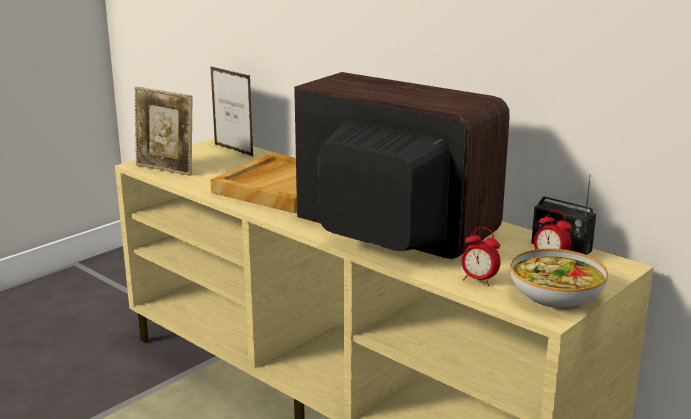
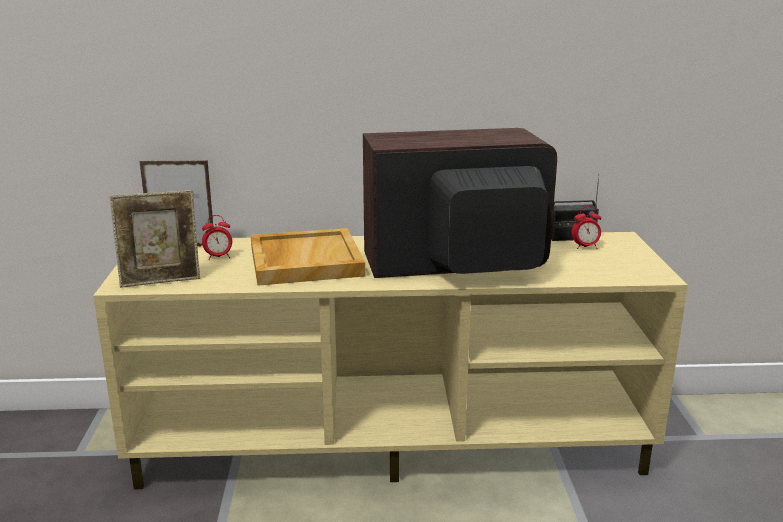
camera: 45 degrees left, 0 degrees up
(478, 280) = (583, 273): alarm clock -> alarm clock (218, 257)
(556, 295) = (636, 265): bowl -> none

